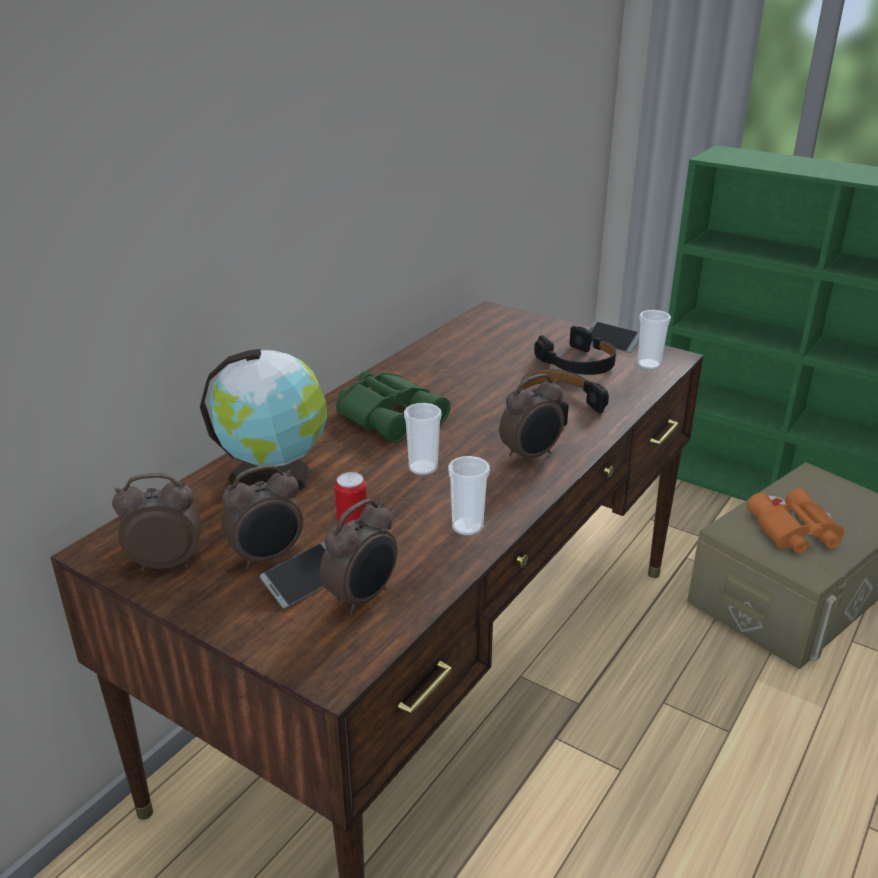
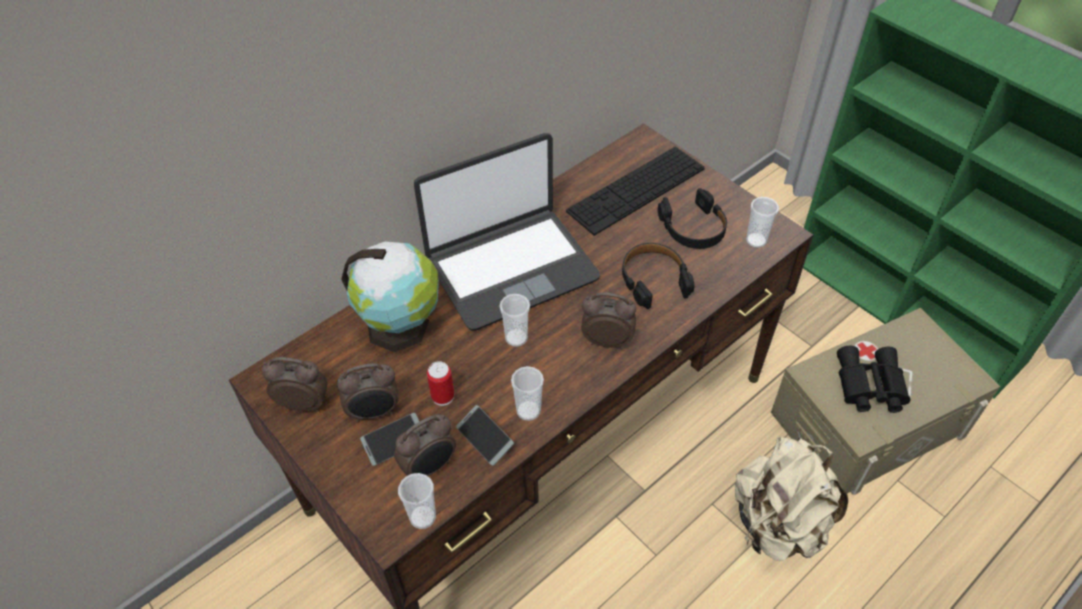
camera: 15 degrees right, 20 degrees up
(373, 649) = (422, 517): none -> cup
(390, 415) = (511, 268): green binoculars -> laptop
(502, 344) = (636, 190): none -> keyboard
(531, 456) = (607, 340): alarm clock -> alarm clock turned 150 degrees counterclockwise
(611, 342) = (735, 203): phone -> phone (485, 438)
(747, 708) = (778, 524): none -> beige backpack
(793, 531) = (868, 386): orange binoculars -> black binoculars

